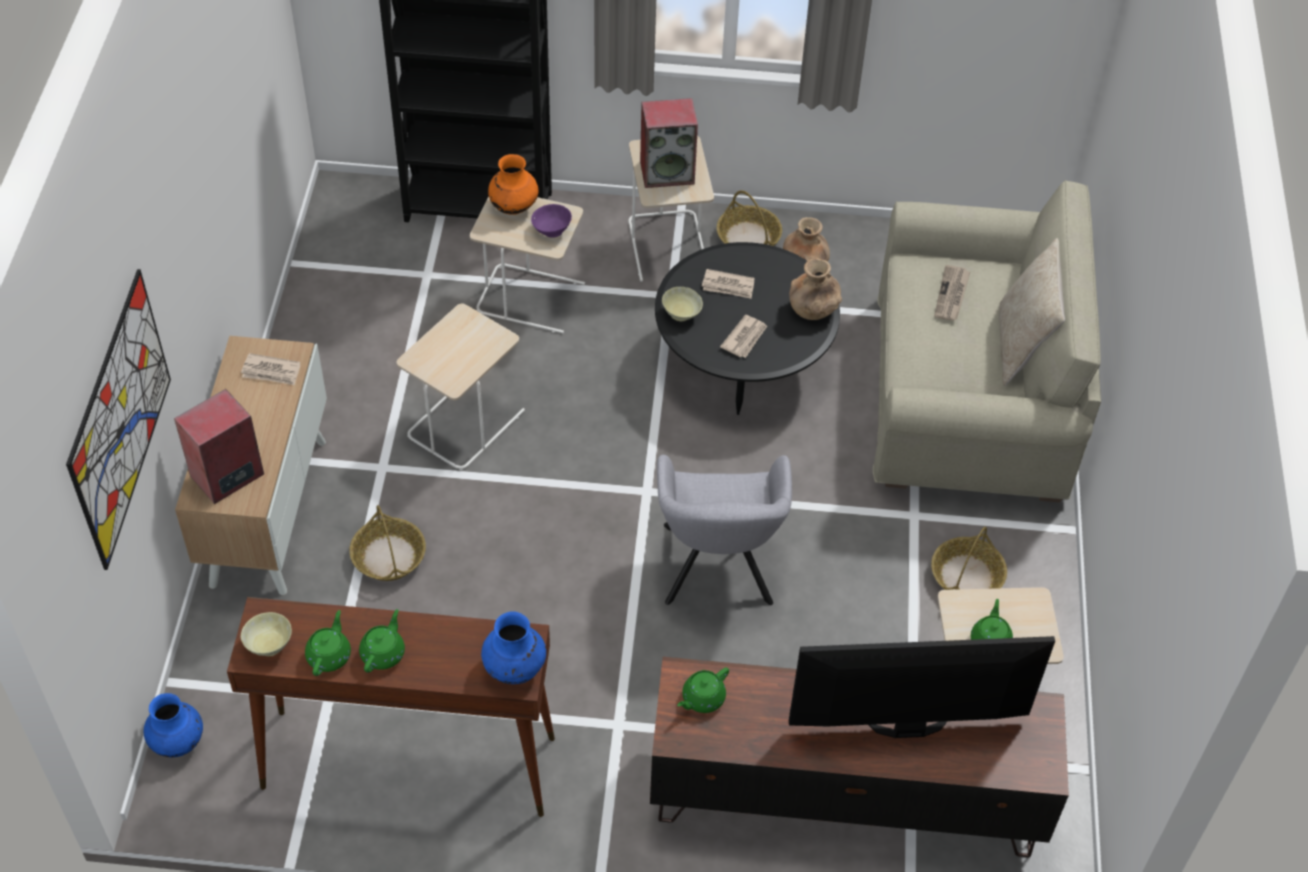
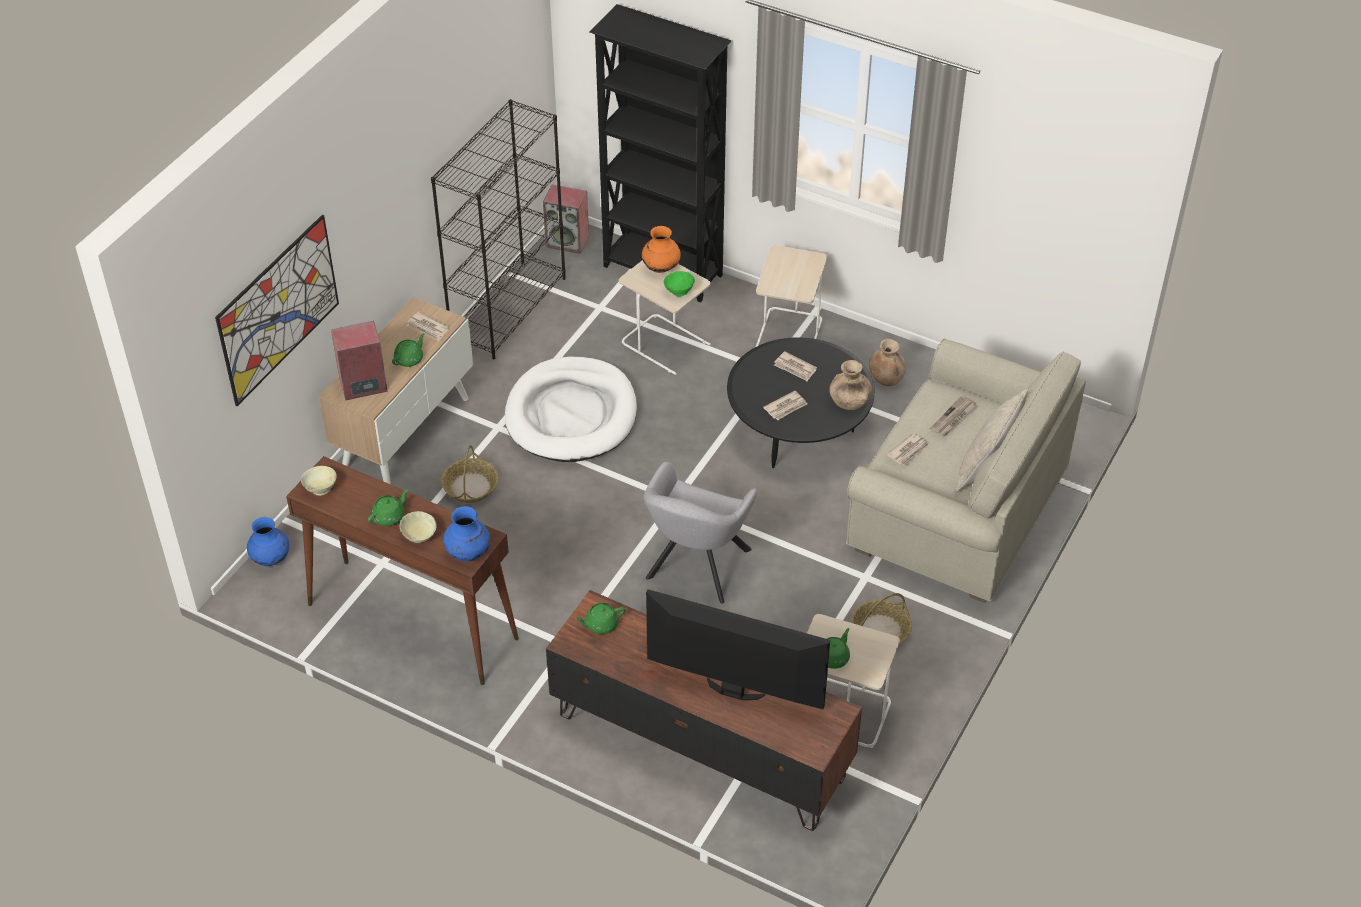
camera: 25 degrees right, 5 degrees down
(315, 309) = (508, 309): none -> black bookcase
(329, 655) = (355, 507): green teapot -> green teapot (409, 359)
(464, 422) = (571, 414): beige side table -> white dog bed
(551, 230) = (679, 291): purple bowl -> green bowl
(667, 172) = (788, 274): speaker -> speaker (568, 241)
(681, 314) = (748, 378): beige bowl -> beige bowl (419, 537)
(748, 238) = (853, 347): basket -> none
(925, 351) = (908, 451): none -> newspaper

